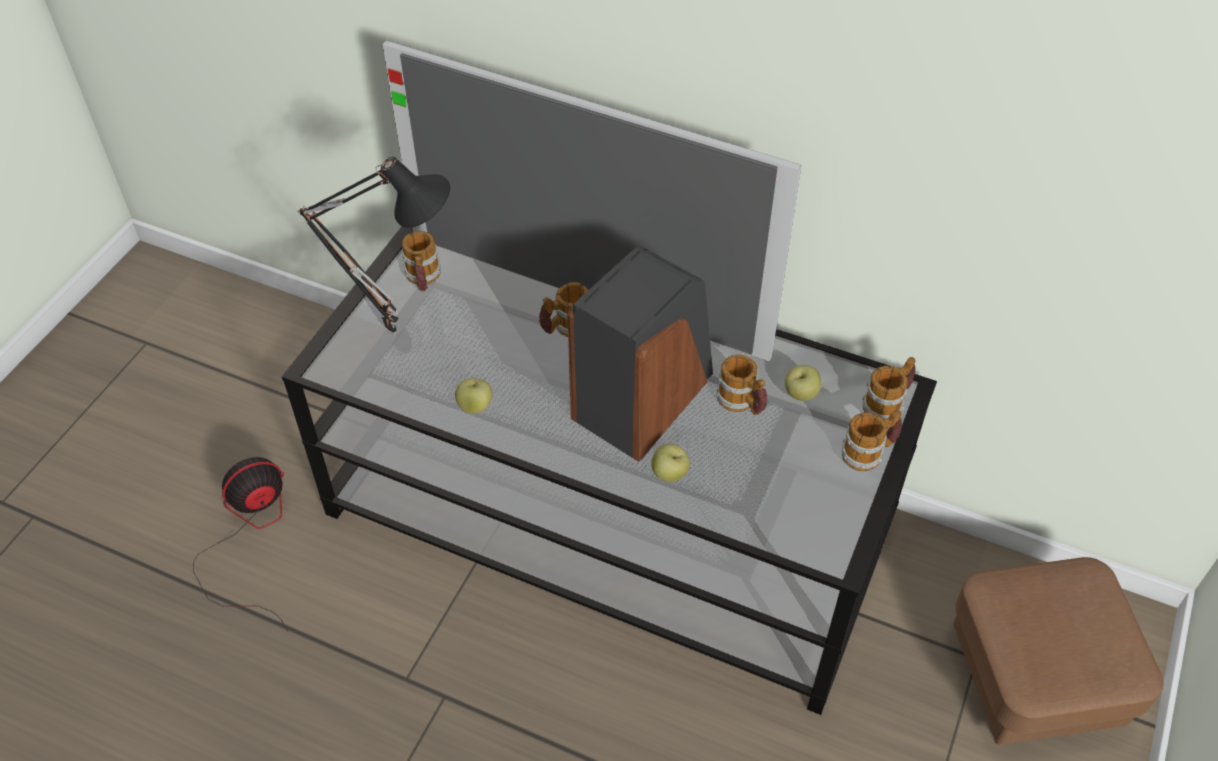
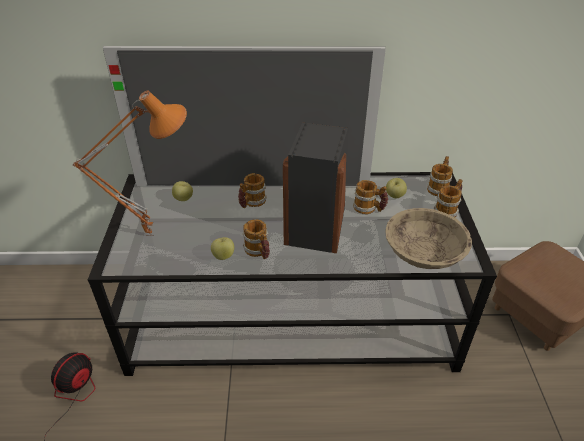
camera: 25 degrees left, 10 degrees down
(395, 330) = (151, 233): black table lamp -> orange table lamp
(423, 278) = (153, 203): mug -> mug (259, 252)
(669, 474) = (357, 253): apple -> apple (183, 199)
(771, 514) = (423, 254): none -> beige bowl

